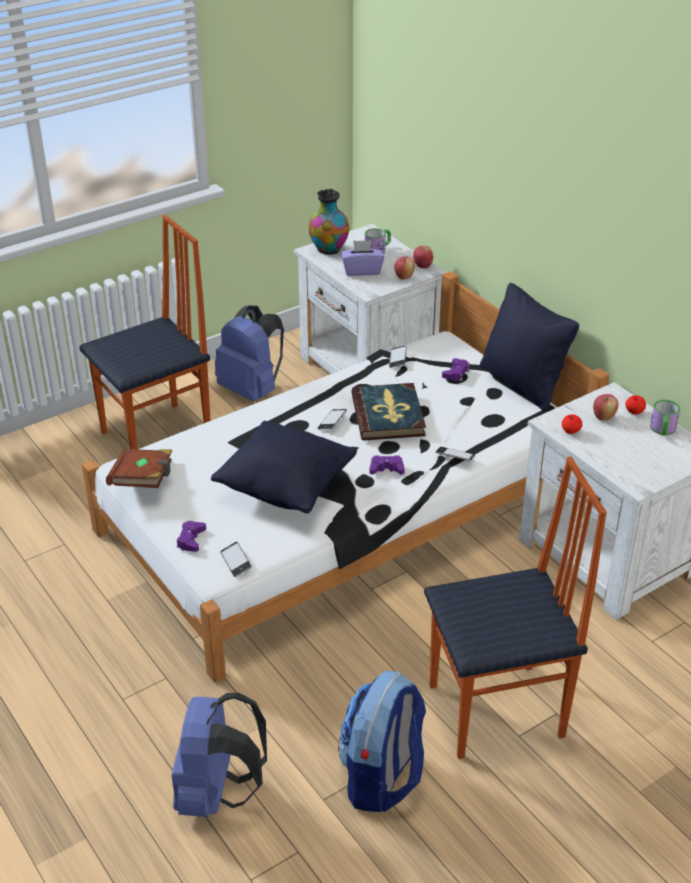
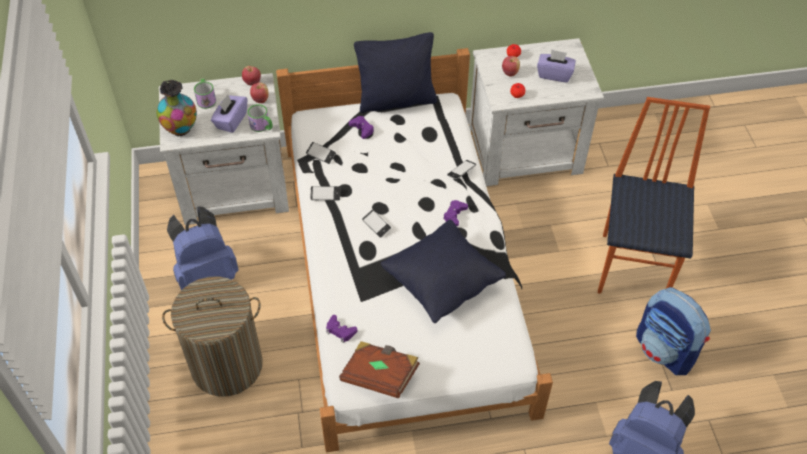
camera: 65 degrees left, 15 degrees up
(158, 436) = (227, 365): chair -> laundry basket
(191, 540) = (471, 365): purple game controller -> purple game controller (340, 331)
(236, 562) = (511, 344): phone -> phone (325, 195)
(388, 415) = (391, 188): book -> none
(637, 451) = (554, 74): none -> purple tissue box
(662, 430) = (539, 52): mug -> mug (262, 126)

